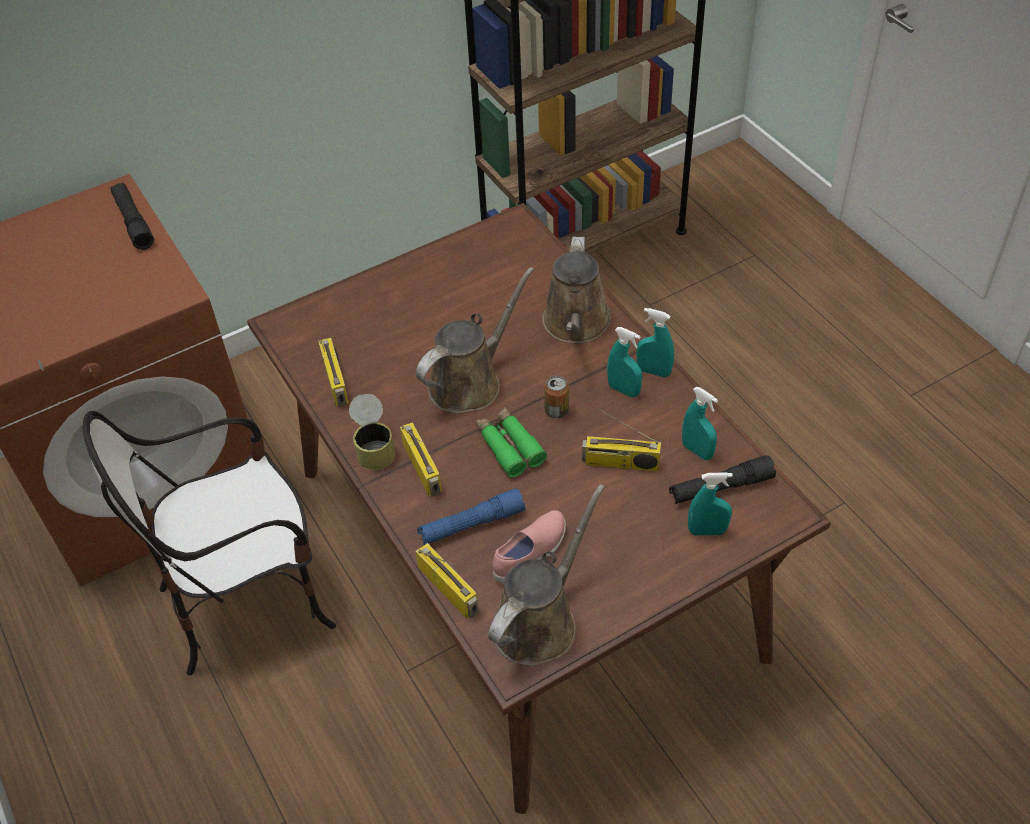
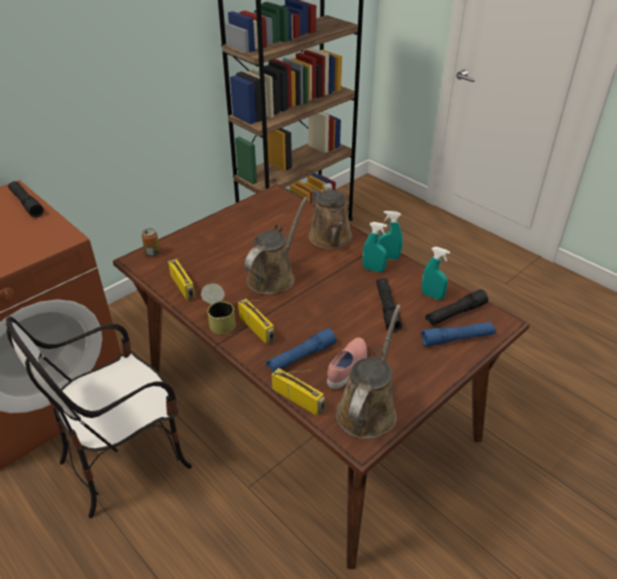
camera: 15 degrees left, 10 degrees down
(509, 447) = (311, 308): green binoculars -> none
(556, 410) = (335, 285): can -> can (153, 253)
(620, 463) = (387, 308): radio -> black flashlight
(707, 531) = (457, 339): turquoise spray bottle -> blue flashlight

